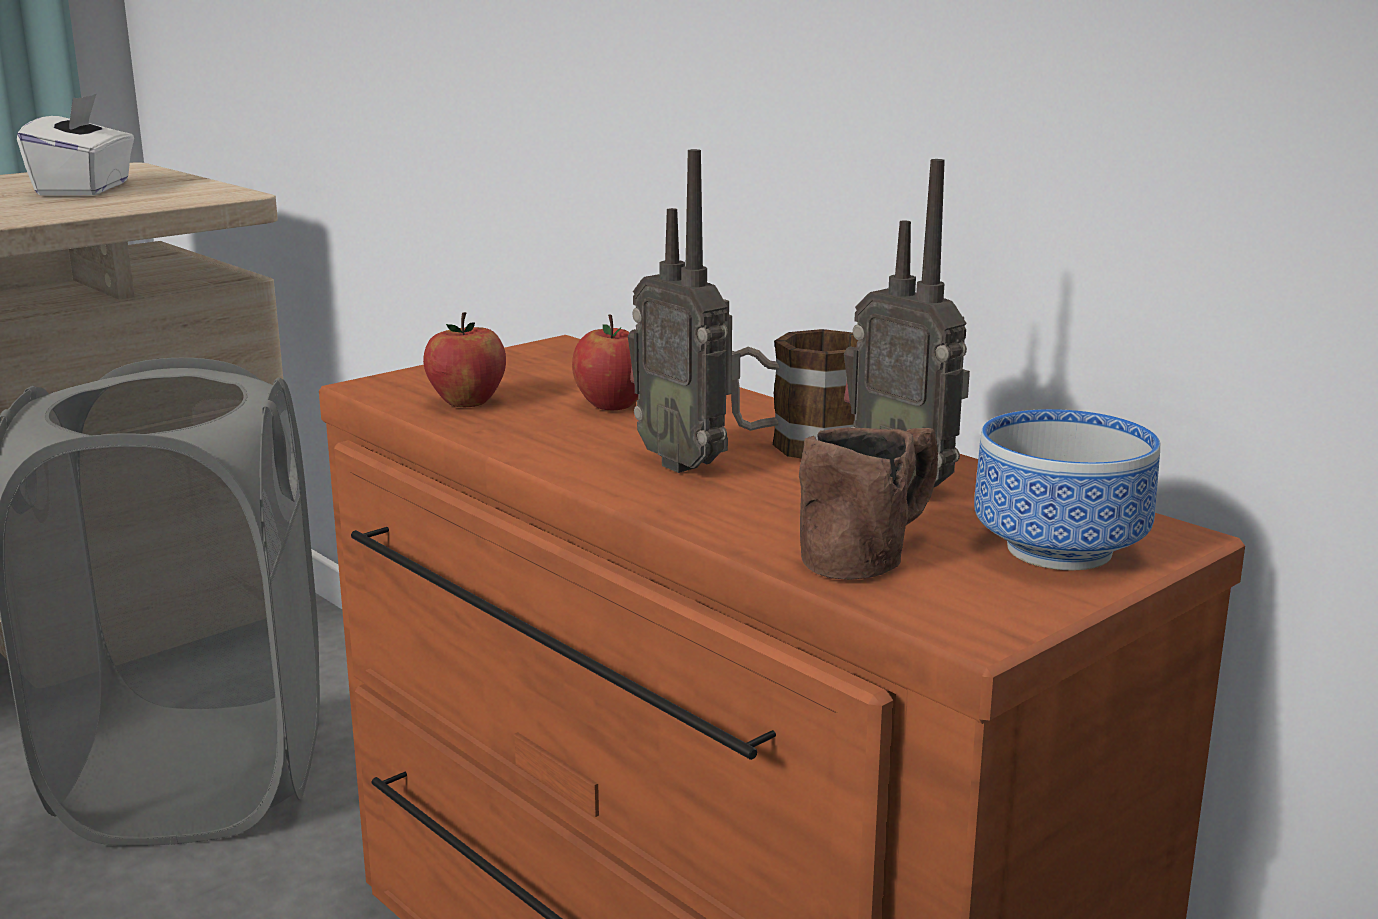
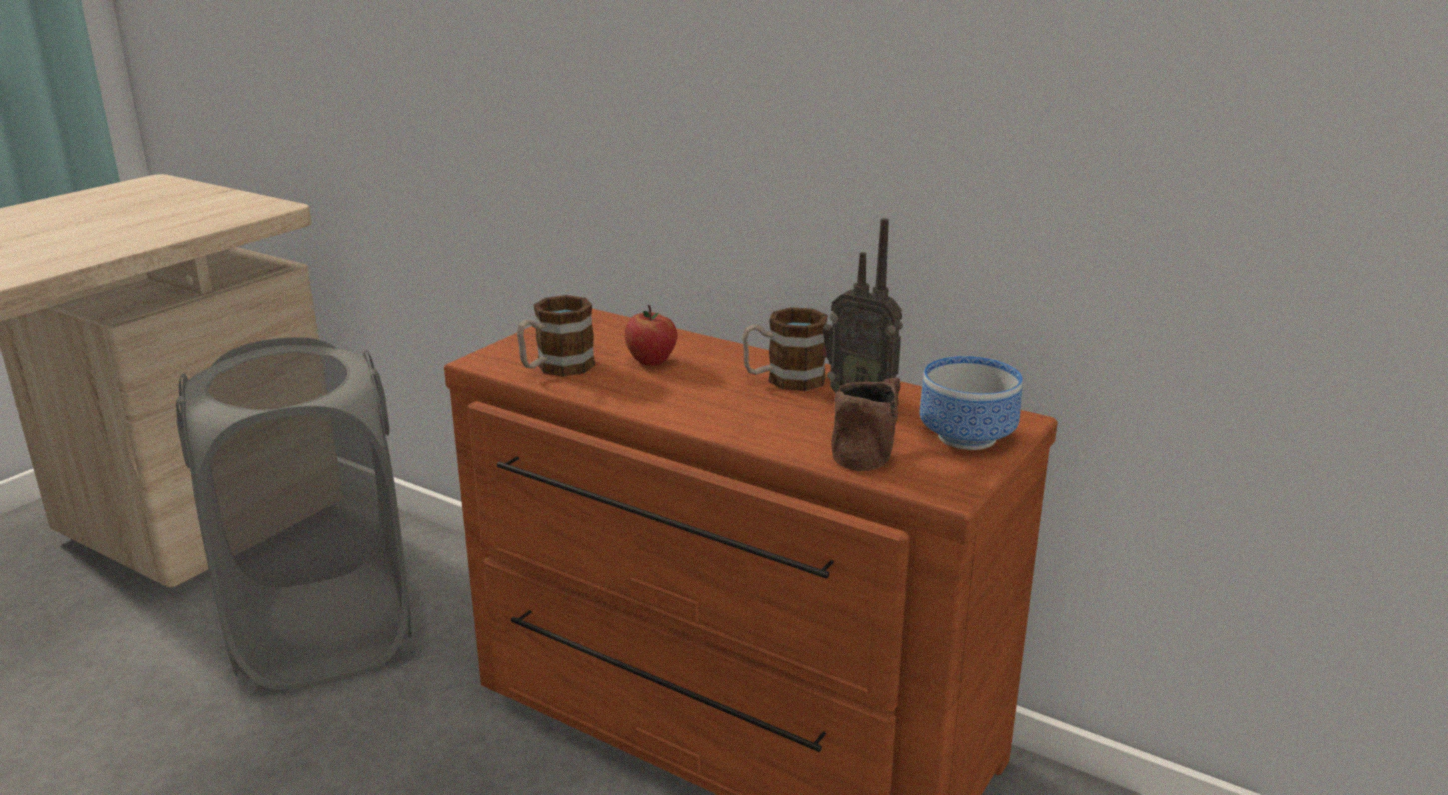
camera: 15 degrees left, 5 degrees up
(85, 189) = (150, 208): white tissue box -> none
(467, 402) = (556, 368): apple -> mug
(686, 462) = (726, 400): radio -> none

